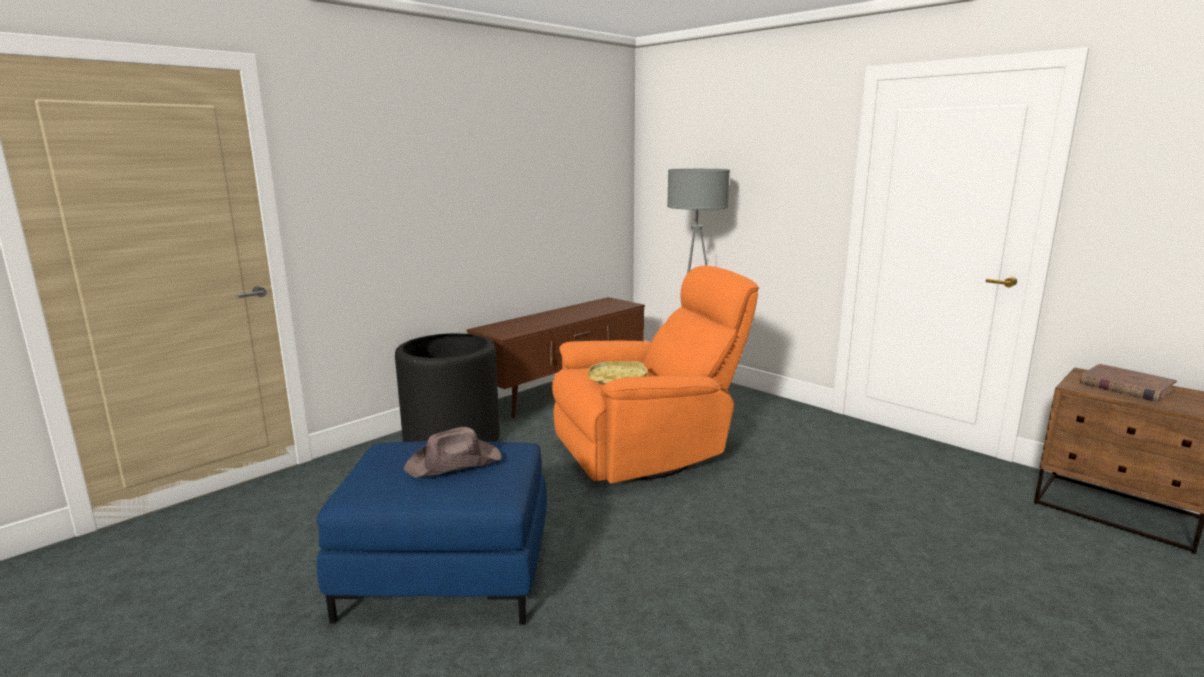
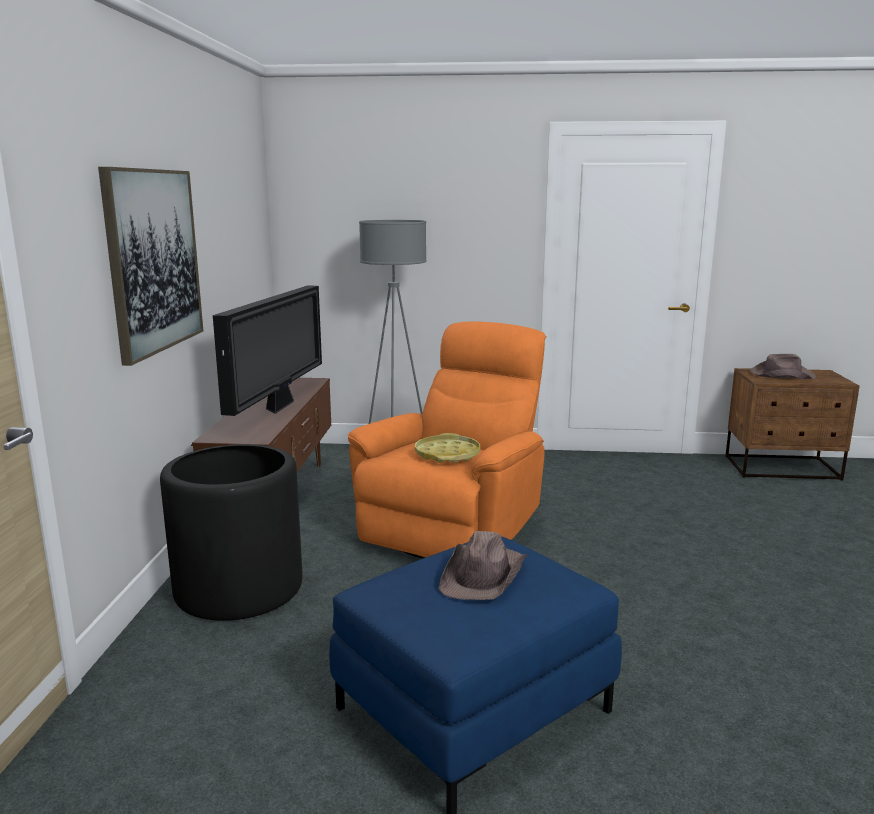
camera: 40 degrees left, 0 degrees up
(439, 192) = (153, 260): none -> picture
(566, 317) = (280, 406): none -> television
(1125, 387) = (781, 375): brown book -> brown hat

